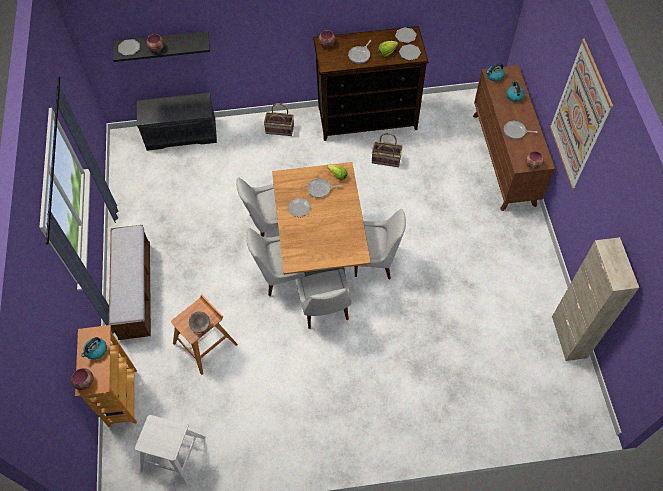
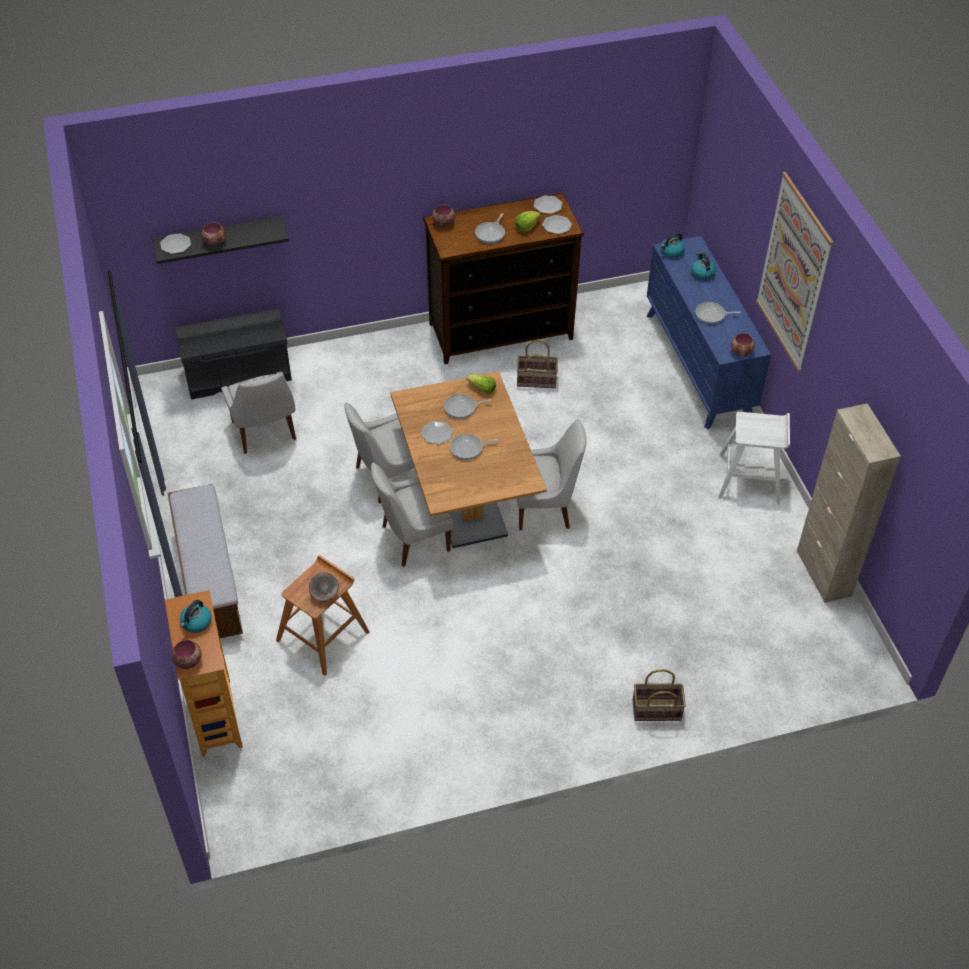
camera: 10 degrees left, 10 degrees down
(174, 454) = (304, 780): white stool -> white stool (750, 478)
(279, 130) = (379, 356): basket -> basket (656, 711)
(319, 223) = (468, 448): none -> frying pan
(324, 310) = (485, 576): white chair -> white chair (264, 432)
(504, 159) = (698, 365): brown dresser -> blue dresser

